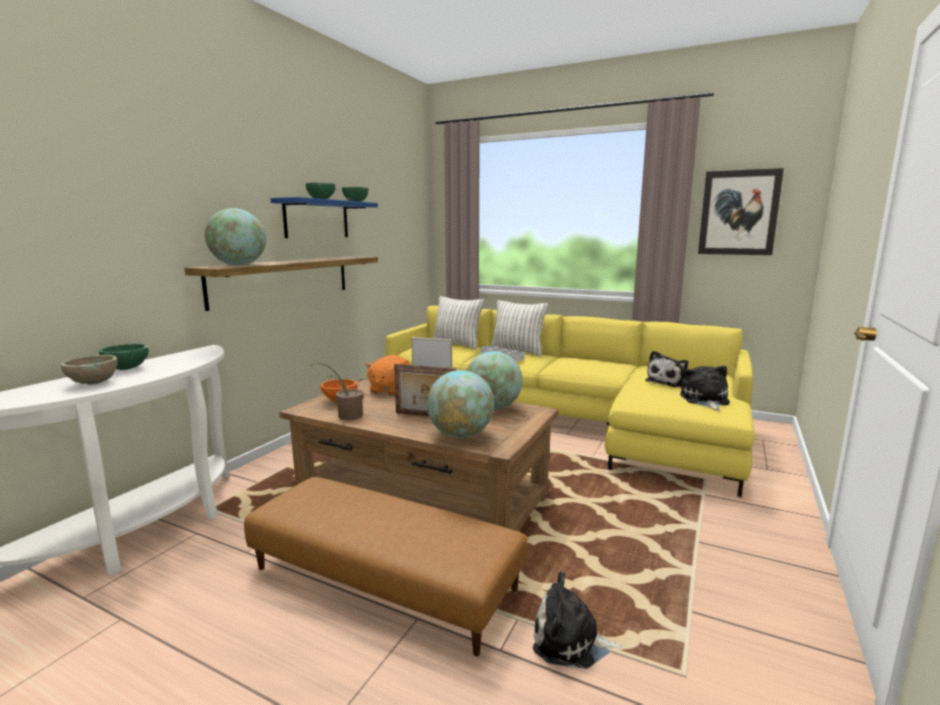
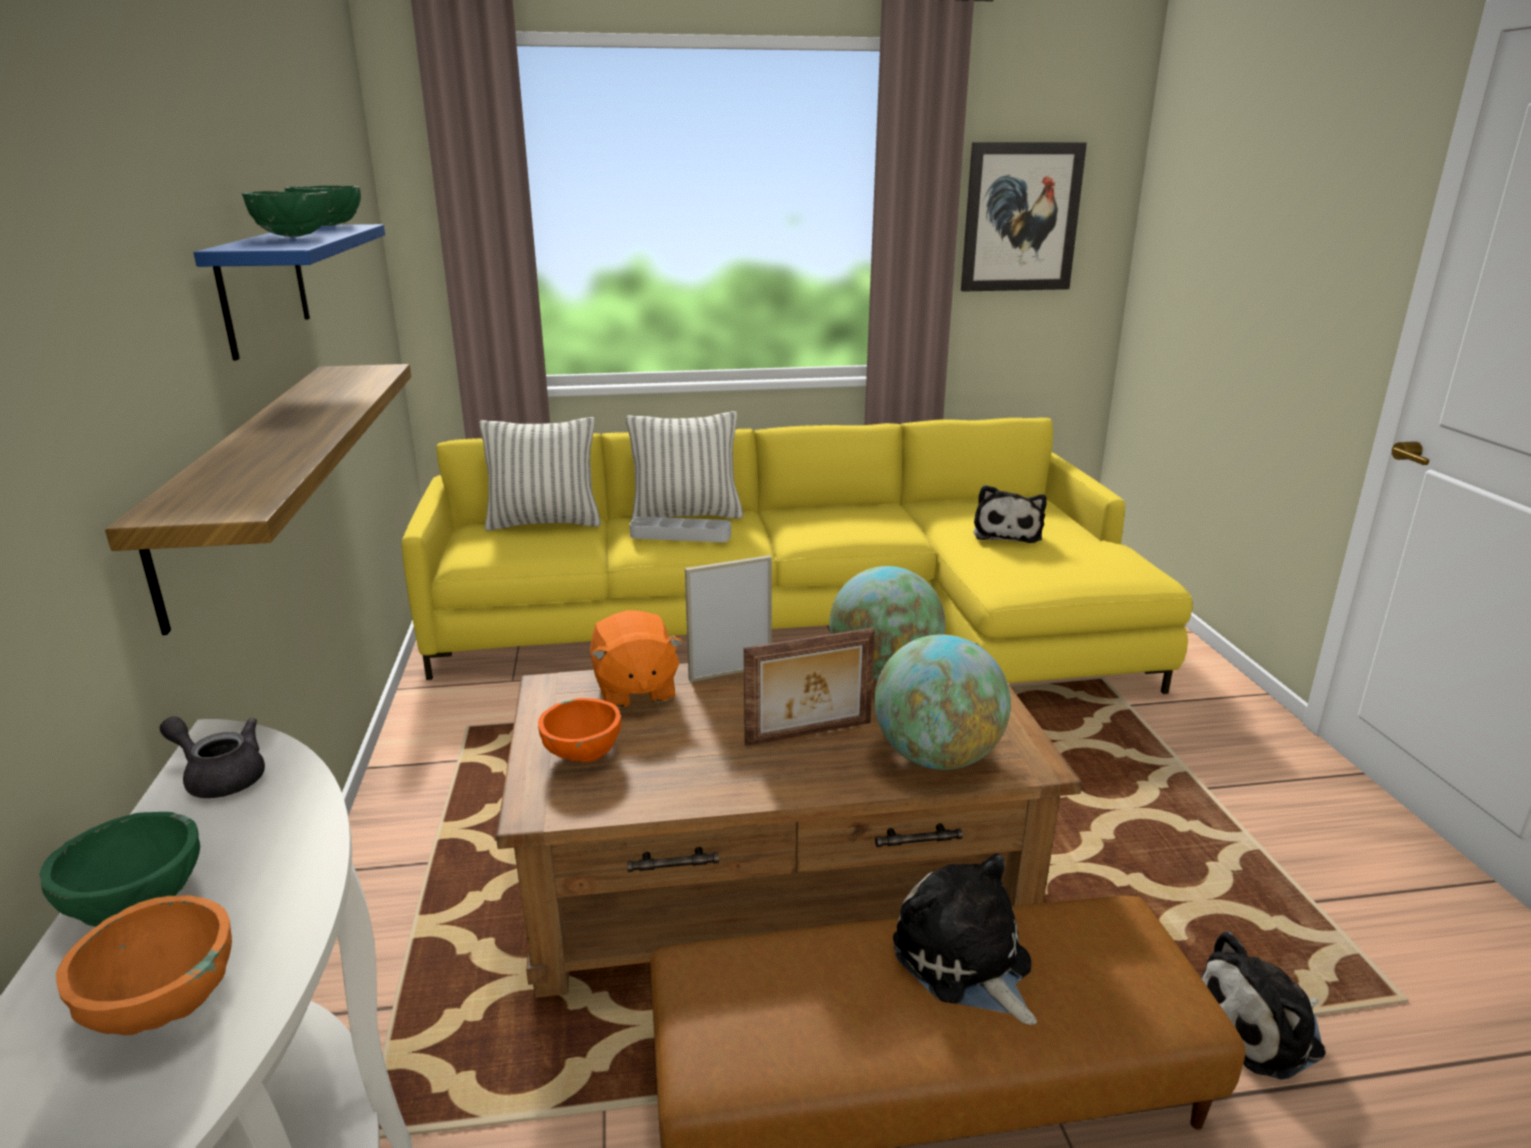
camera: 35 degrees left, 10 degrees up
(93, 383) = (163, 1009): beige bowl -> orange bowl
(192, 354) = (220, 777): none -> grey teapot
(239, 265) = (241, 482): globe -> none
(346, 416) = (667, 791): potted plant -> none
(704, 400) = (1093, 558): plush toy -> plush toy (965, 963)

